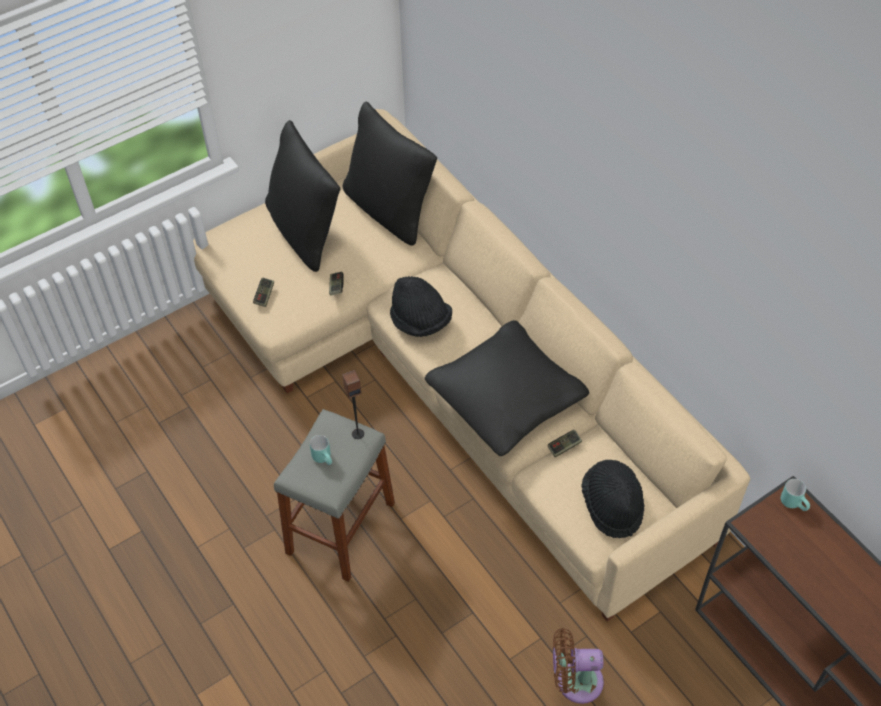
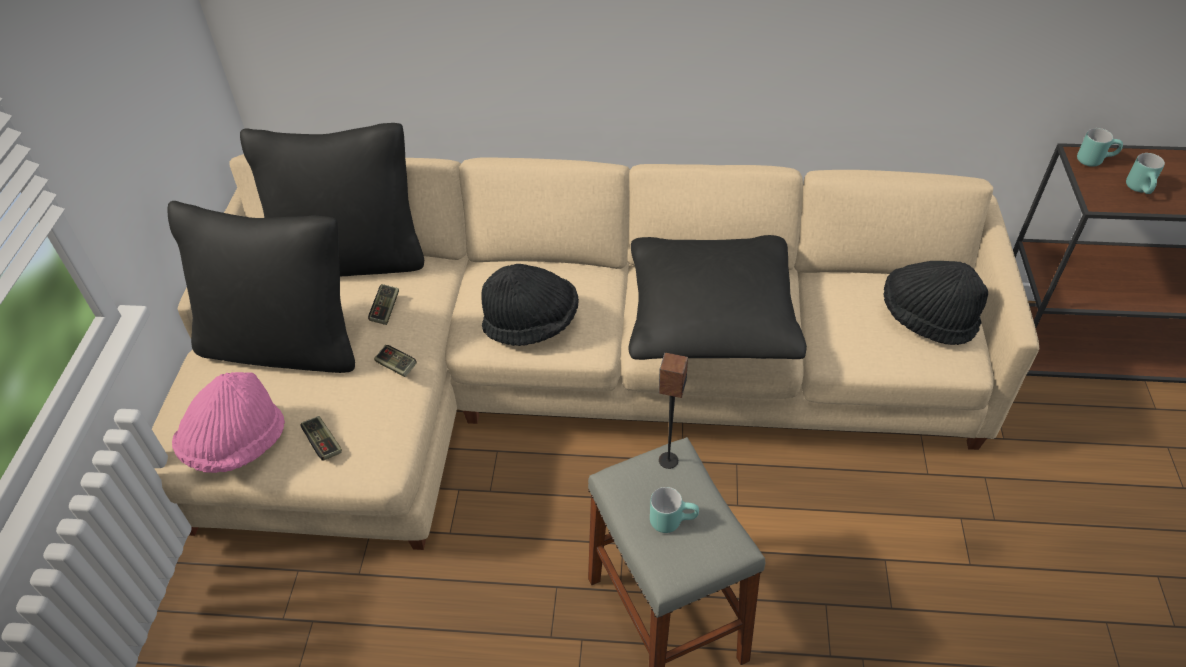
camera: 50 degrees left, 5 degrees down
(233, 264) = (236, 444): none -> pink hat
(564, 446) = (815, 311): game controller -> game controller (385, 309)
(574, 681) = (1035, 523): brown fan -> none
(786, 543) = (1141, 190): none -> turquoise mug

